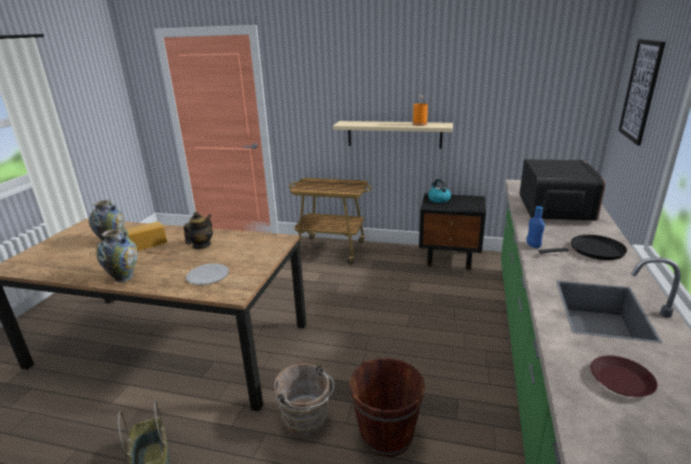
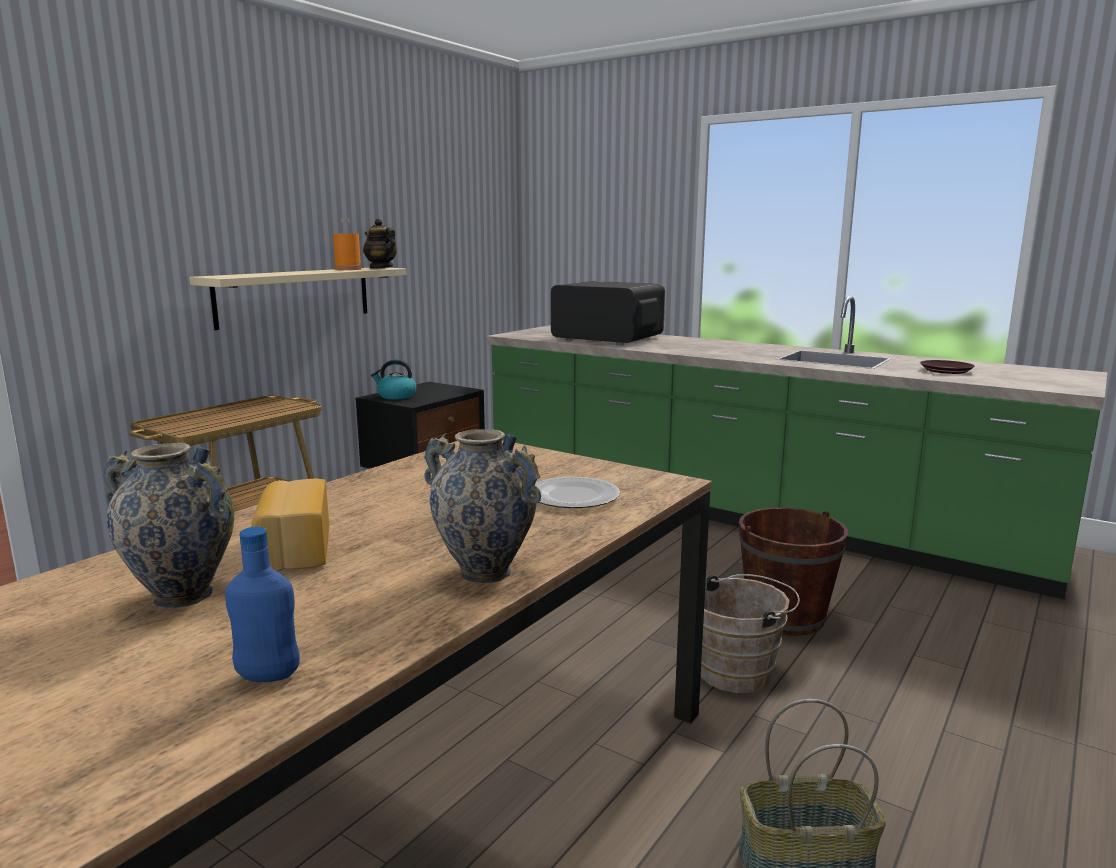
camera: 70 degrees left, 10 degrees down
(201, 245) = (406, 497): teapot -> teapot (381, 268)
(533, 246) = (693, 353): blue bottle -> blue bottle (268, 676)
(593, 251) = (722, 345): black frying pan -> none
(640, 91) = (590, 203): picture -> none

